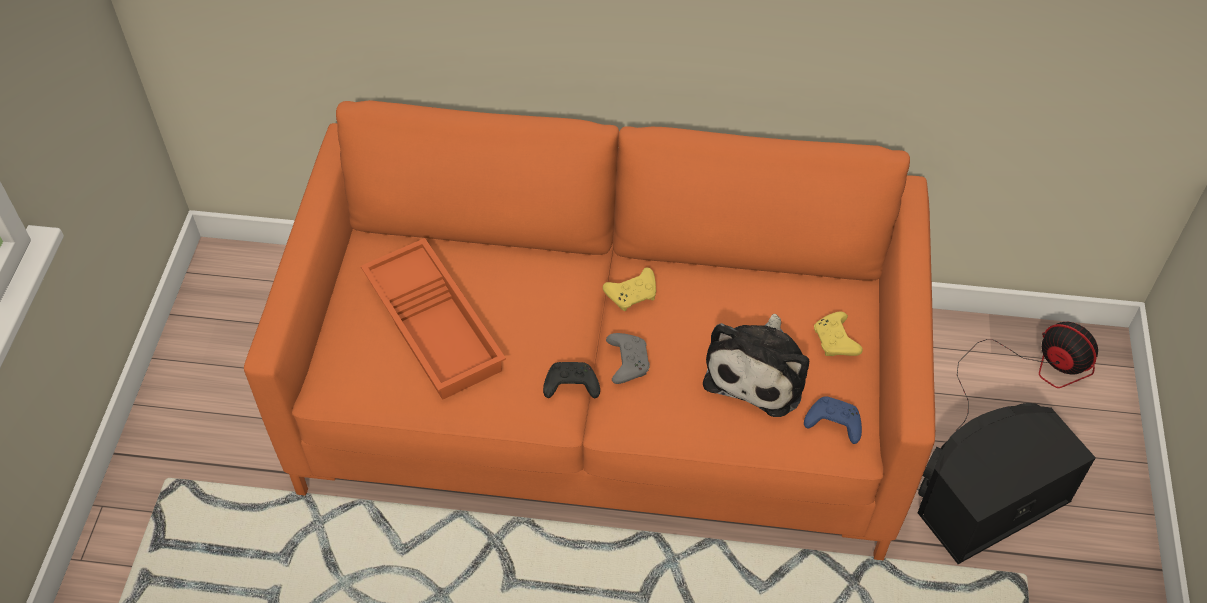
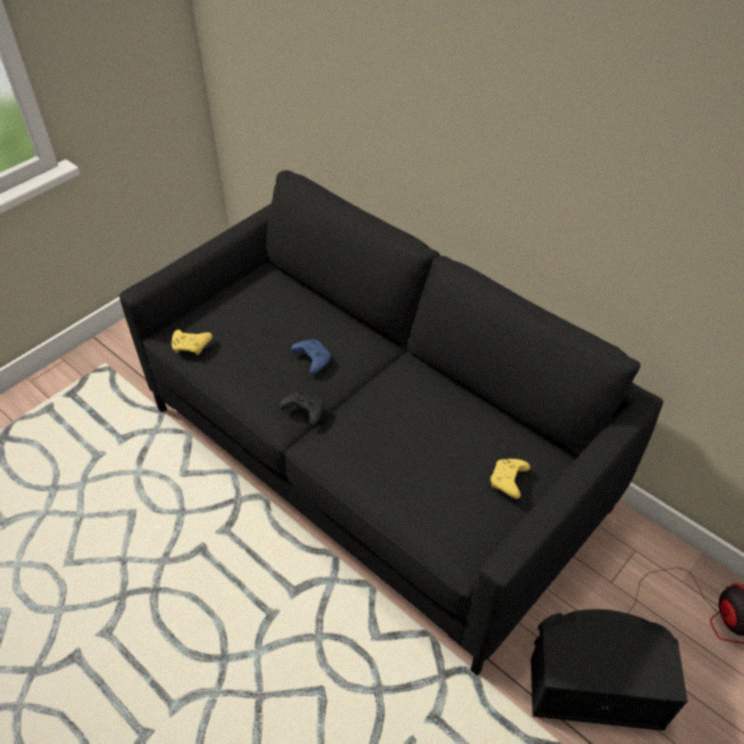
camera: 35 degrees right, 5 degrees down
(437, 325) = (259, 333): orange tray -> none
(604, 404) = (372, 458): orange sofa -> black sofa
(627, 362) = (352, 416): grey game controller -> none
(633, 294) = (394, 377): yellow game controller -> yellow game controller (192, 346)
(759, 371) = (435, 470): plush toy -> none
(832, 424) = (456, 535): blue game controller -> blue game controller (312, 359)

